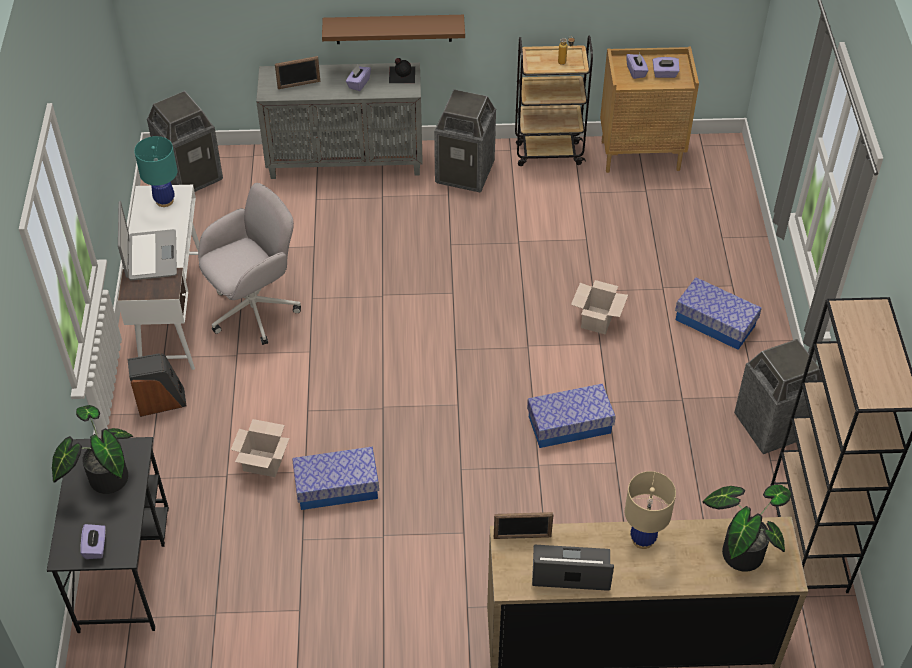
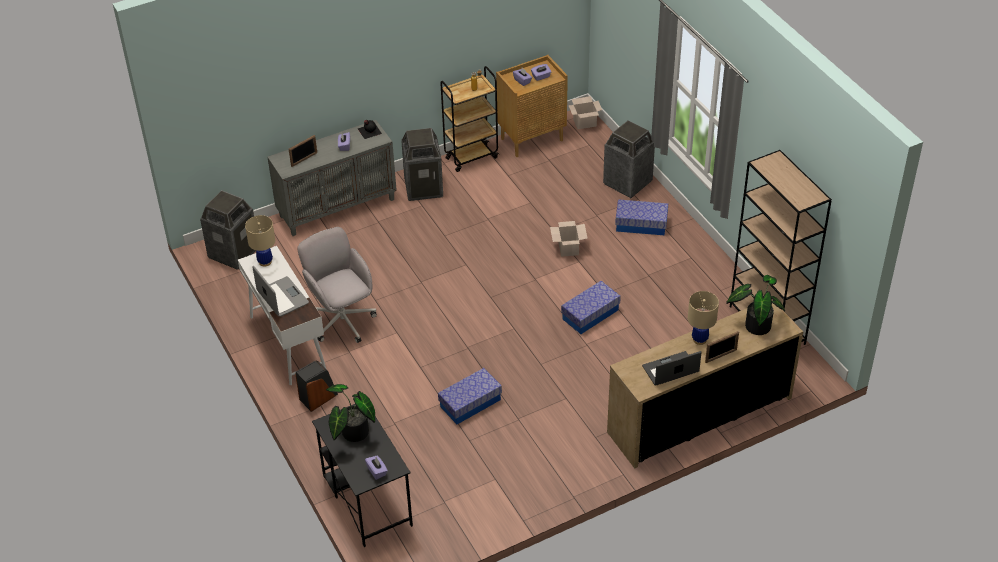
camera: 25 degrees left, 5 degrees down
(165, 200) = (265, 261): turquoise table lamp -> beige table lamp
(255, 311) = (342, 321): grey office chair -> grey office chair turned 60 degrees counterclockwise
(264, 462) = (414, 407): cardboard box -> cardboard box (585, 122)
(393, 29) = (356, 101): brown shelf -> none
(522, 537) = (632, 364): picture frame -> picture frame (721, 356)
(771, 426) = (710, 271): trash can -> trash can (627, 183)

